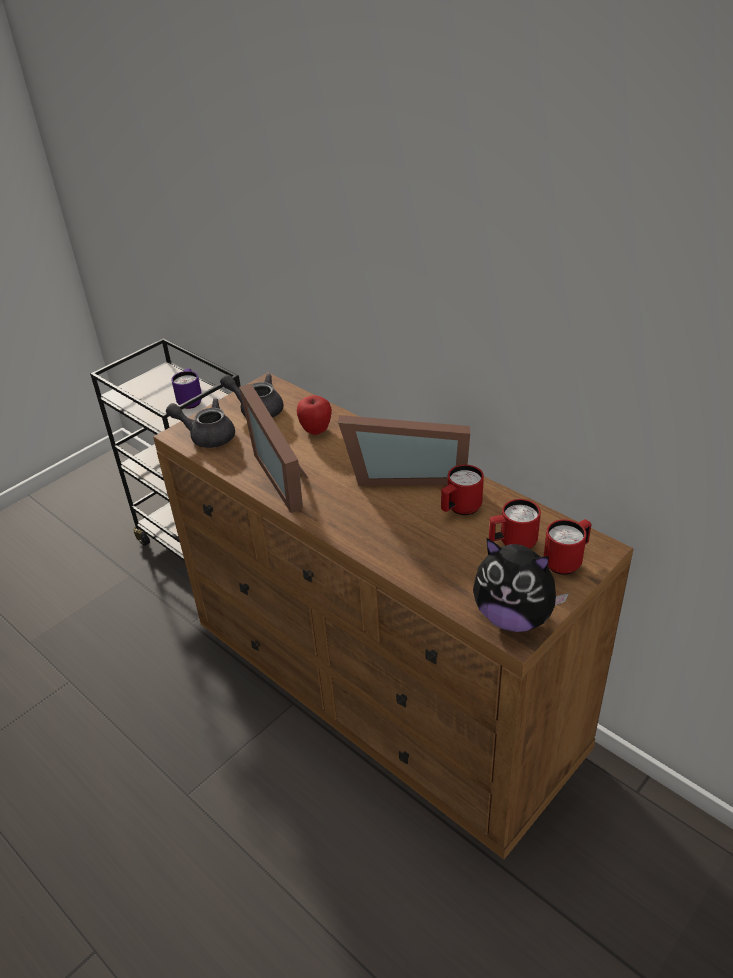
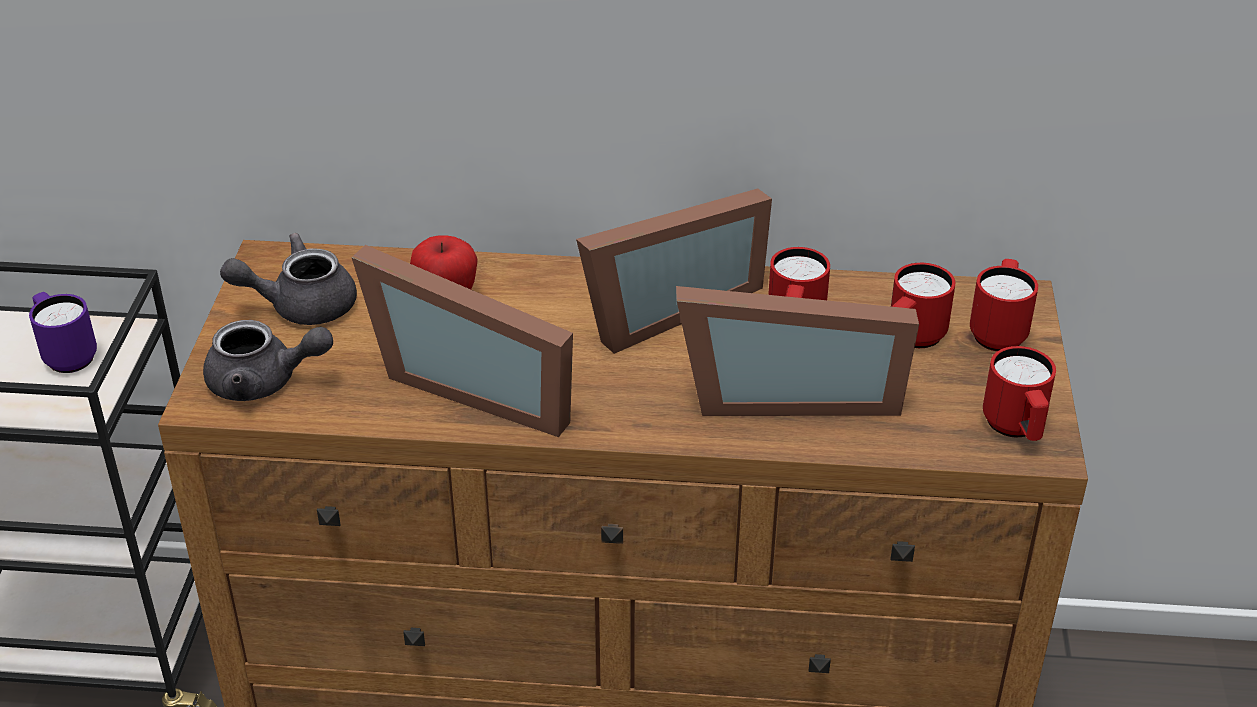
camera: 40 degrees left, 0 degrees up
(207, 436) = (264, 382): grey teapot -> grey teapot turned 150 degrees counterclockwise
(416, 542) = (787, 394): none -> picture frame
(513, 617) = (1016, 429): plush toy -> red mug

